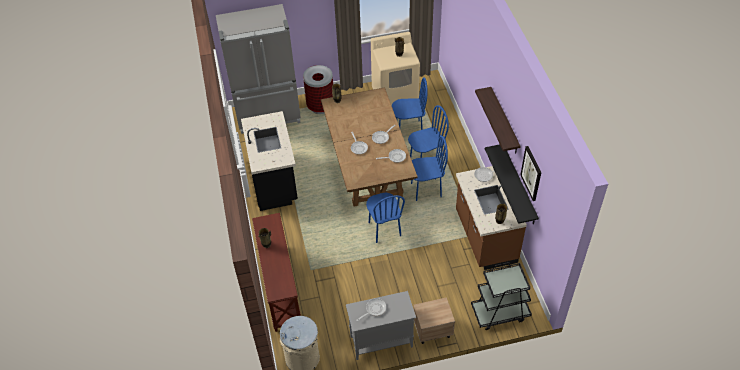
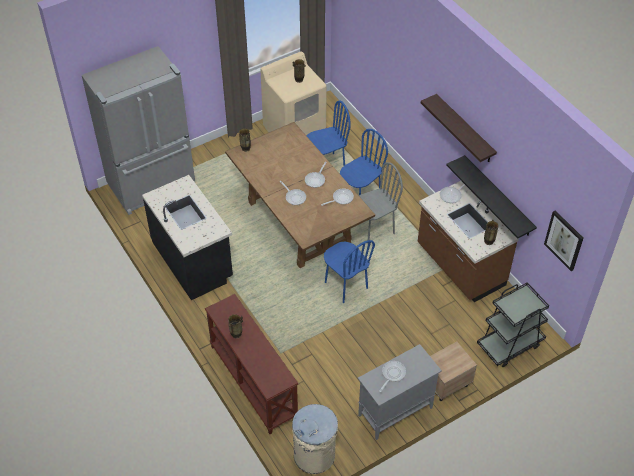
camera: 20 degrees left, 0 degrees up
(321, 106) = (212, 161): trash can -> none
(426, 190) = (374, 229): blue chair -> grey chair
(531, 173) = (520, 179): picture -> picture (564, 240)

